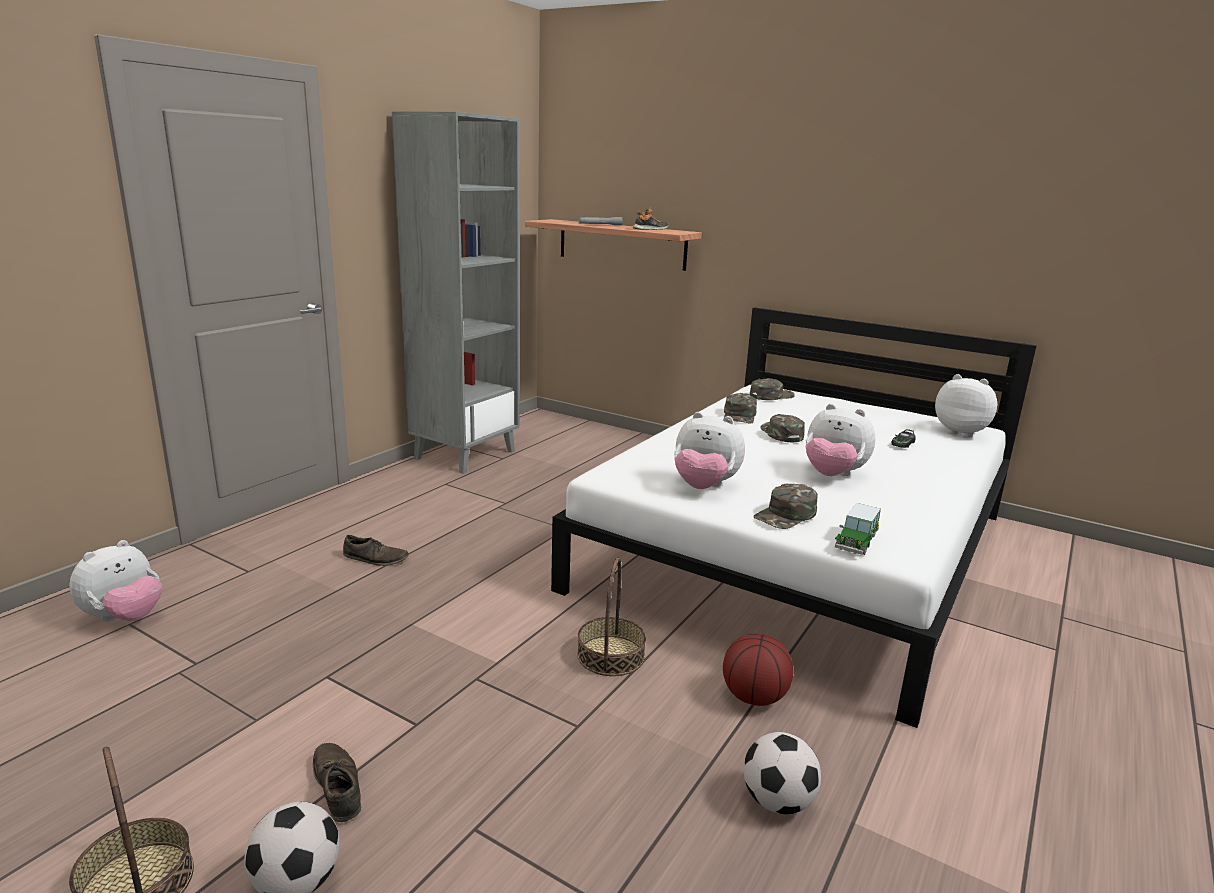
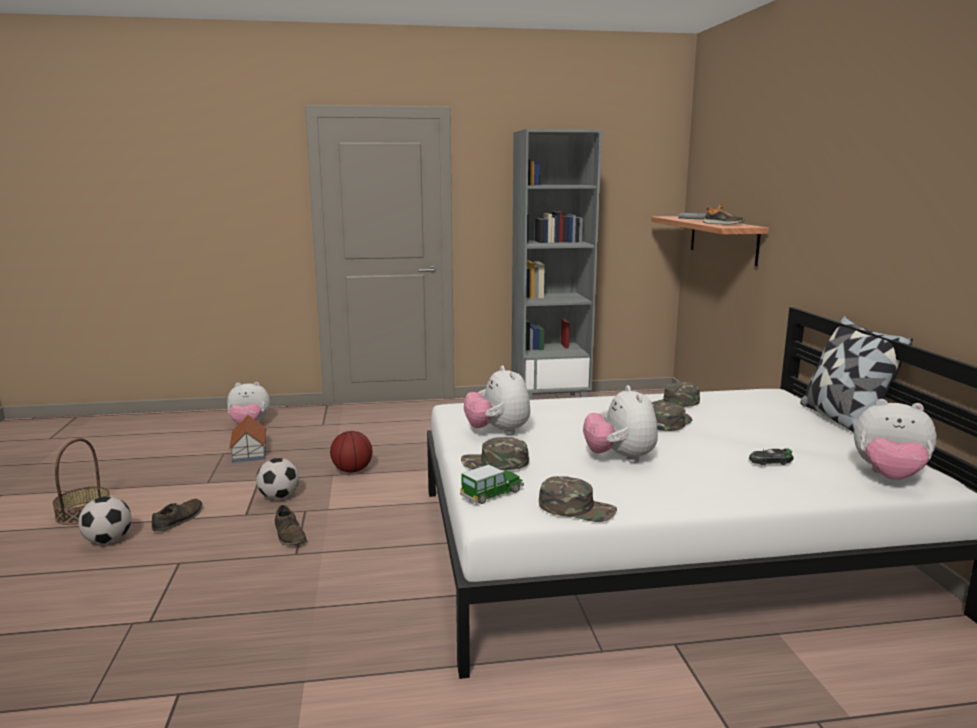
camera: 50 degrees right, 5 degrees down
(221, 650) = (250, 452): none -> toy house
(375, 558) = (382, 440): brown shoe -> brown shoe (290, 535)
(610, 655) = (383, 535): basket -> none
(753, 697) = (404, 597): basketball -> basketball (352, 470)
(771, 396) = (760, 399): green cap -> green cap (577, 508)
(777, 802) = (295, 644): football -> football (279, 497)
(845, 399) = (842, 420): none -> pillow
(856, 542) = (492, 493): toy car -> toy car turned 150 degrees clockwise
(961, 432) = (889, 477): plush toy -> plush toy turned 120 degrees clockwise

